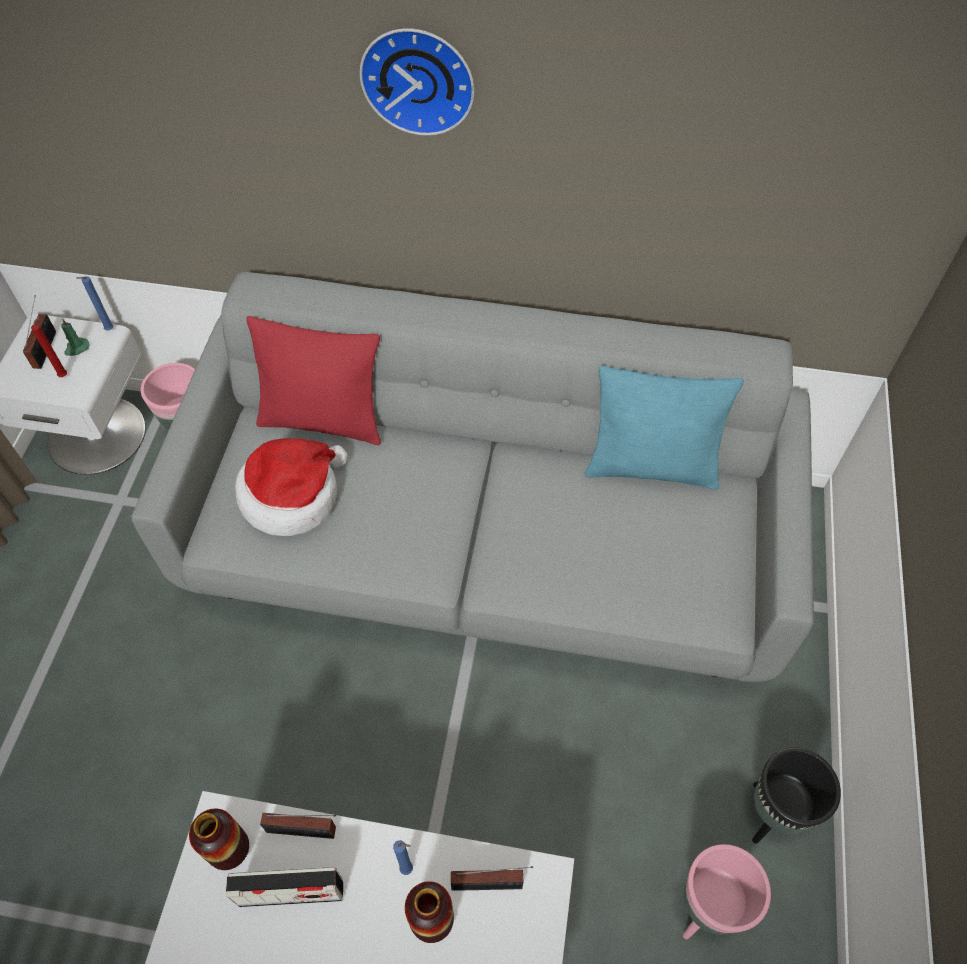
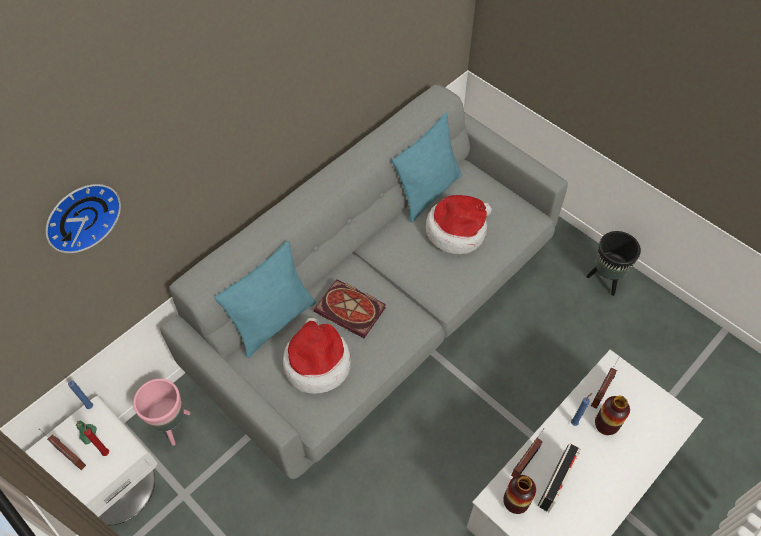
camera: 55 degrees left, 0 degrees up
(323, 421) = (274, 322): red pillow -> turquoise pillow
(395, 487) = (352, 309): none -> book
(419, 78) = (245, 83): wall clock -> wall clock (80, 215)
(615, 535) = (457, 230): none -> hat
(704, 908) = (631, 334): pink planter -> none

